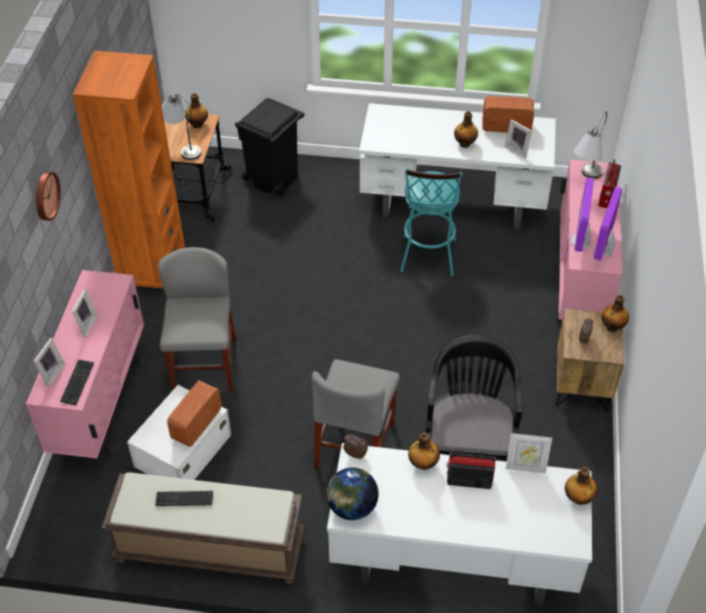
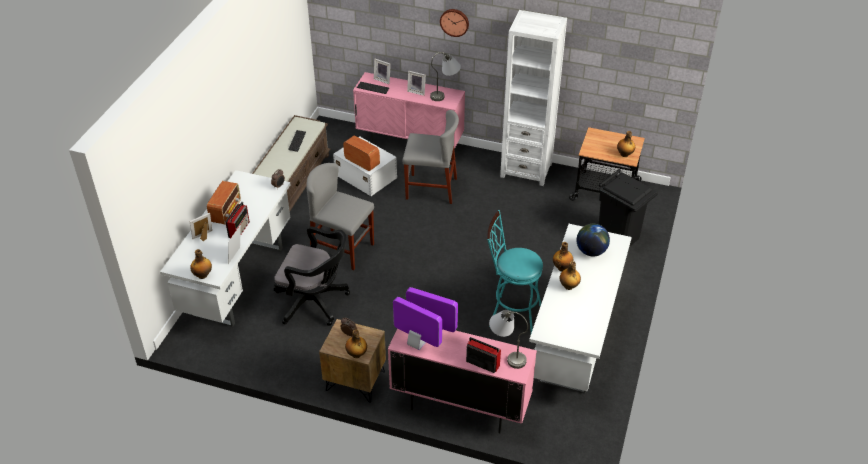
camera: 100 degrees right, 5 degrees down
(152, 268) = (526, 170): orange bookcase -> white bookcase
(183, 147) = (598, 146): grey table lamp -> grey table lamp (445, 94)
(352, 507) = (243, 180): globe -> globe (591, 251)
(423, 464) = (259, 212): bottle -> bottle (562, 267)
(505, 127) = (589, 317): radio -> radio (226, 212)
(518, 150) = (555, 319): picture frame -> picture frame (204, 237)

